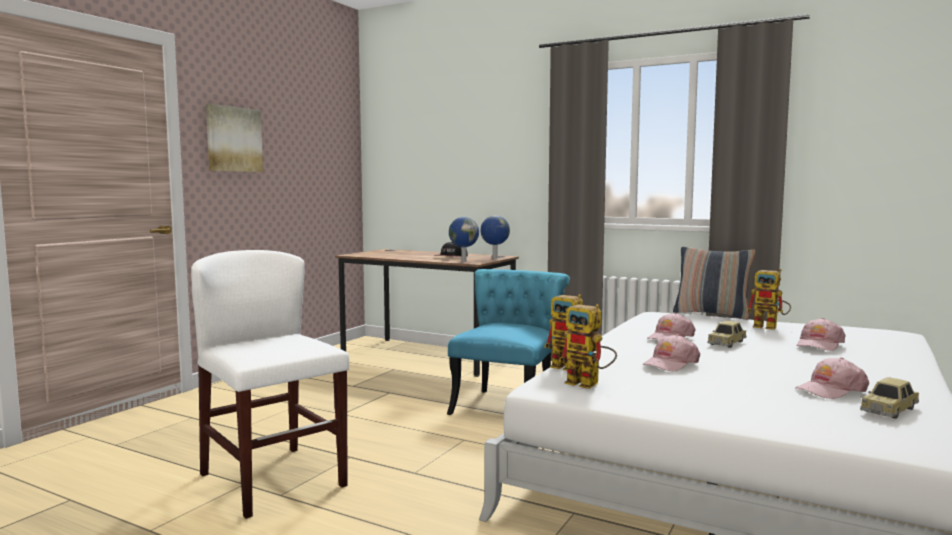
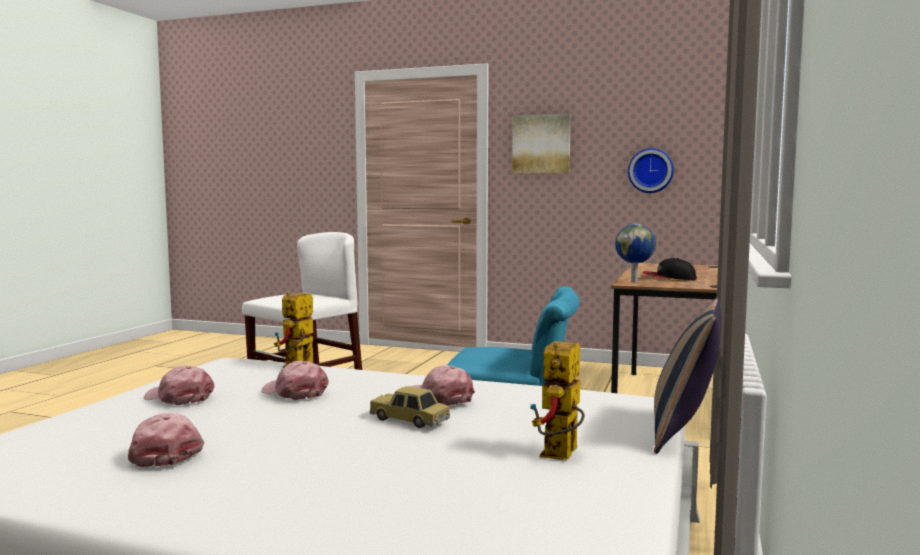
camera: 80 degrees right, 0 degrees up
(315, 172) = (650, 170): none -> wall clock
(494, 258) = (686, 286): globe -> none
(589, 384) = (234, 371): toy robot -> none
(819, 344) = (408, 471): pink cap -> pink cap (179, 397)
(889, 410) = (65, 470): toy car -> none

